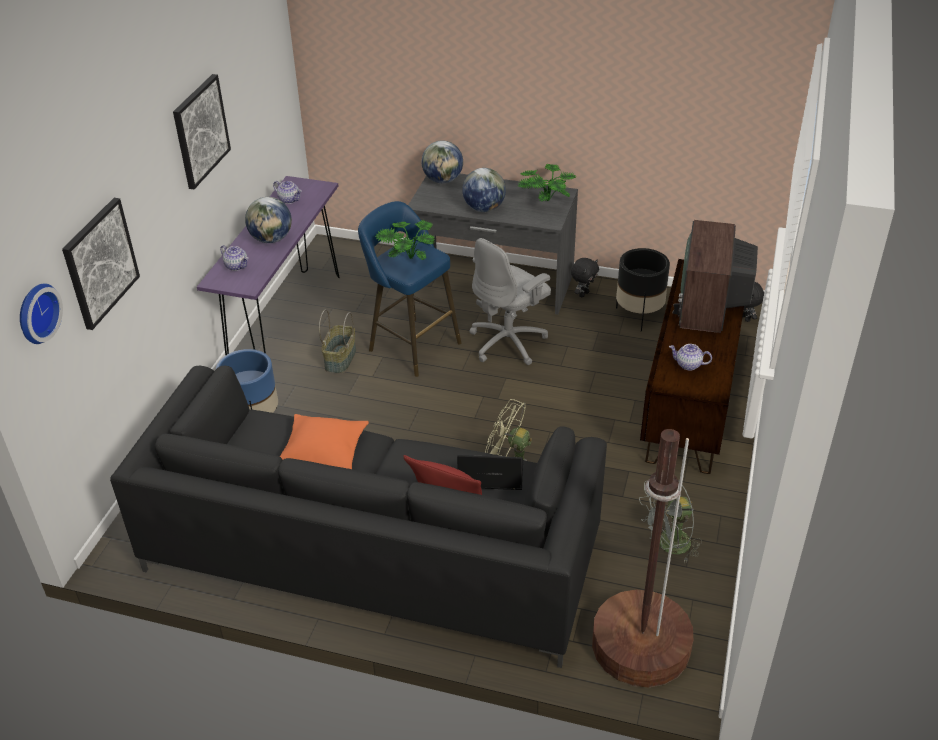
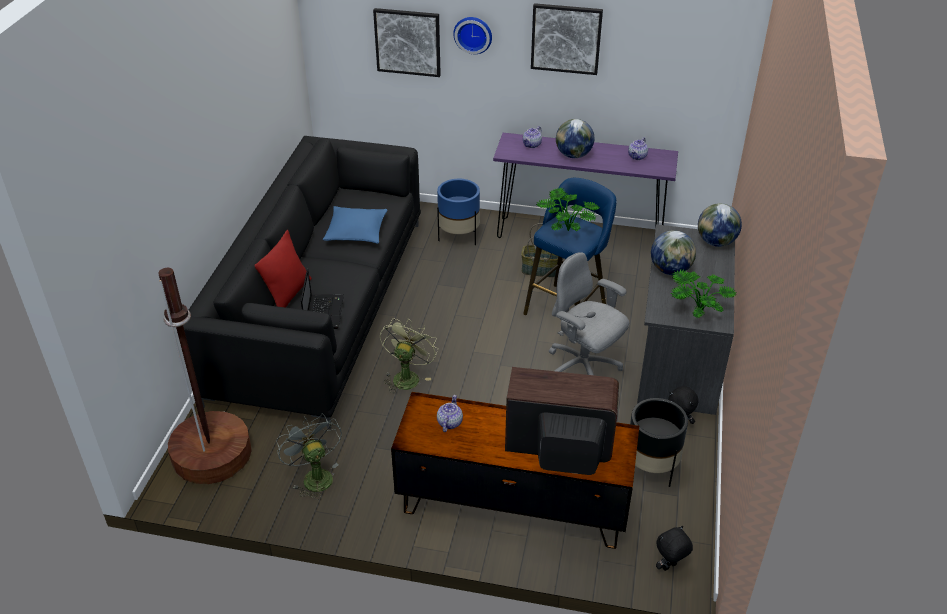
camera: 85 degrees right, 0 degrees up
(35, 312) = (337, 25): wall clock -> wall clock (473, 34)
(323, 451) = (356, 231): orange pillow -> blue pillow

